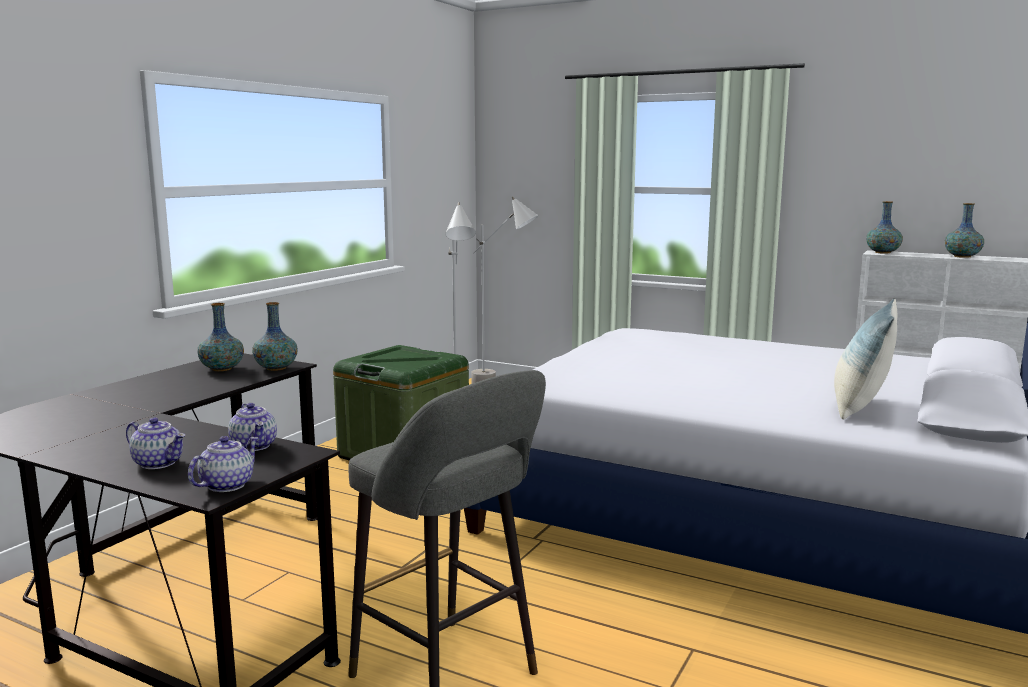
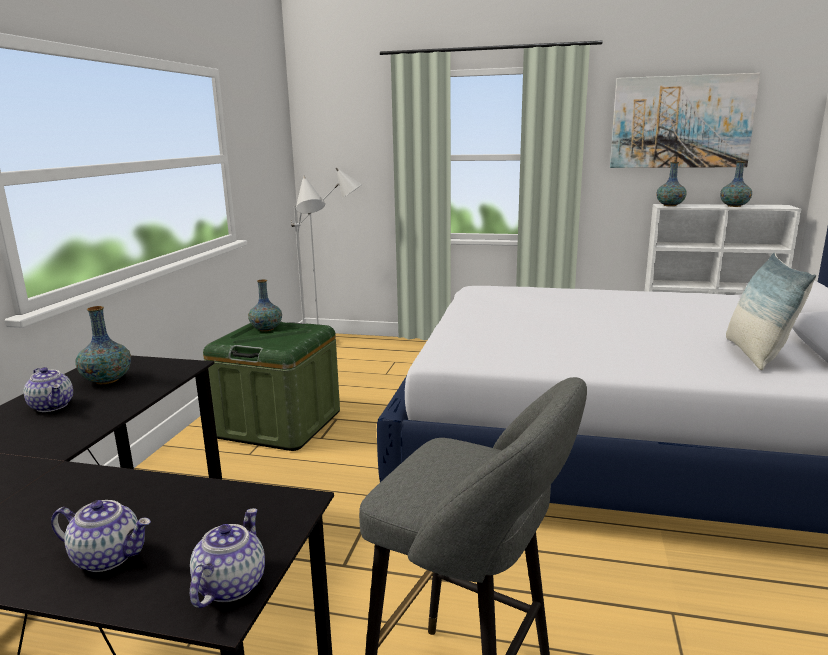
camera: 15 degrees left, 5 degrees up
(254, 446) = (223, 502): teapot -> teapot (52, 406)
(276, 368) = (171, 372): vase -> vase (266, 329)
(901, 156) = (680, 122): none -> picture

